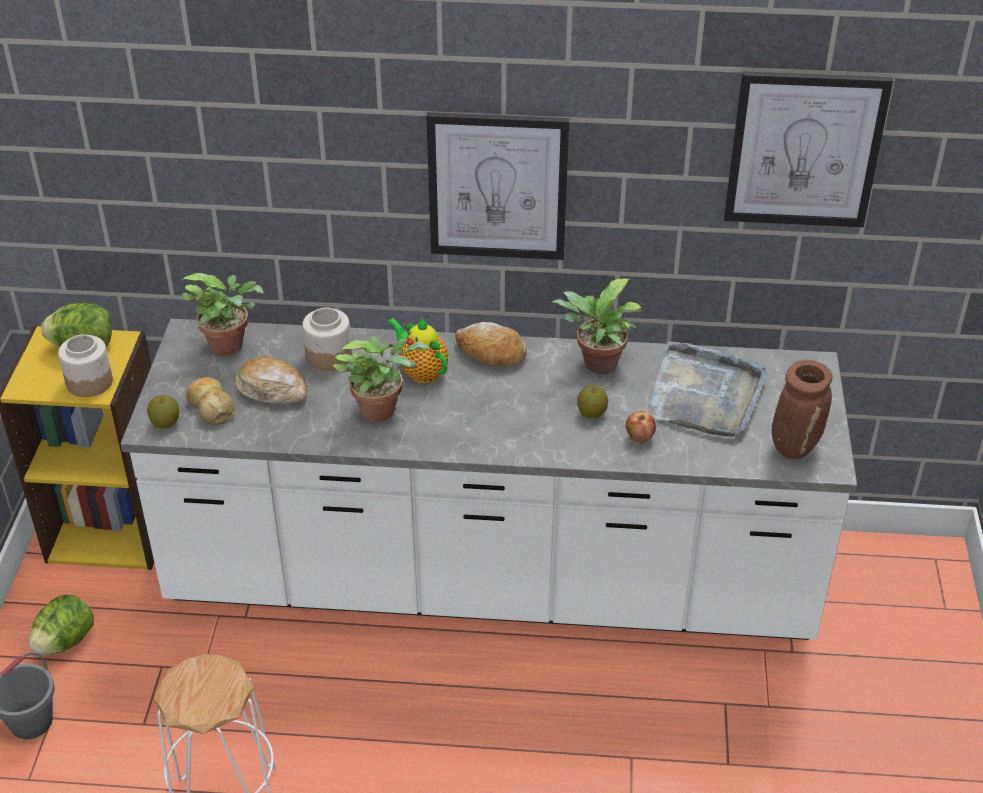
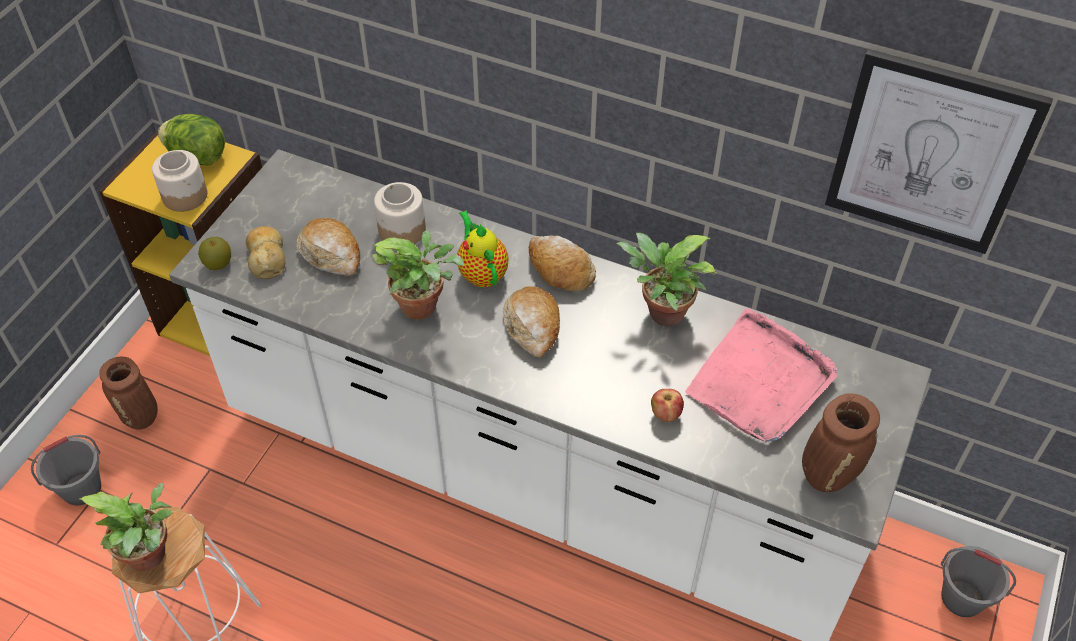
camera: 20 degrees right, 10 degrees up
(65, 641) = (142, 418): lettuce -> brown vase
(231, 345) = (318, 194): potted plant -> potted plant (152, 556)
(490, 402) = (533, 327): none -> bread
(497, 186) = (586, 105): picture -> none
(591, 413) = (629, 370): apple -> none
(705, 394) = (760, 381): grey tray -> pink tray
(906, 574) = (962, 598): none -> grey bucket

